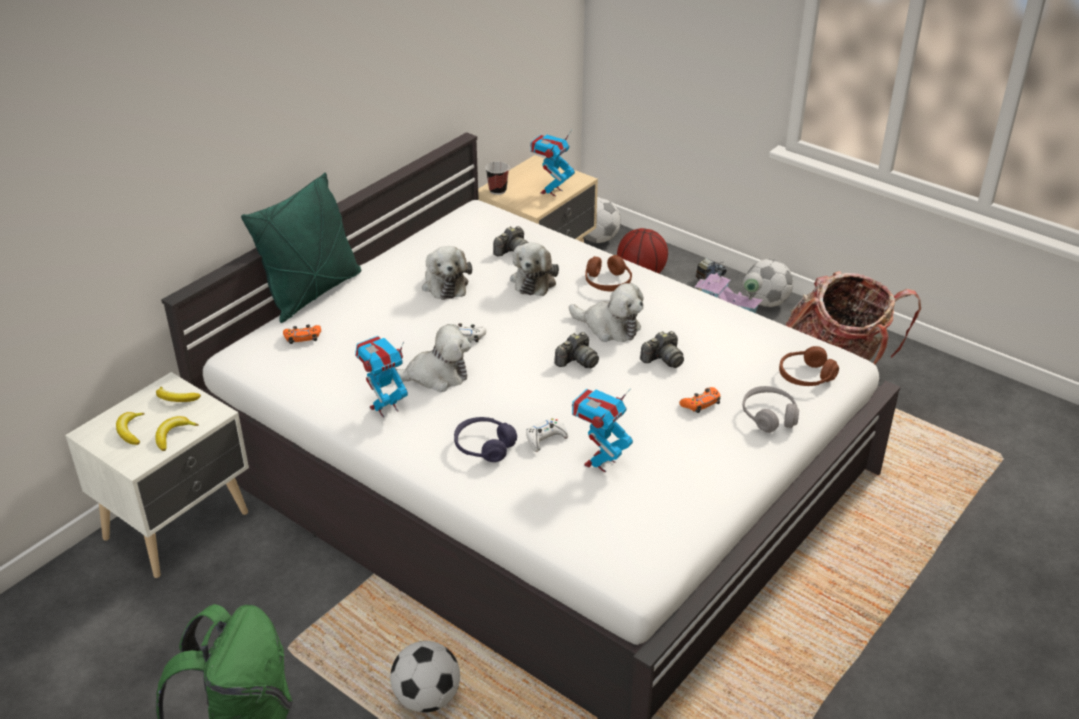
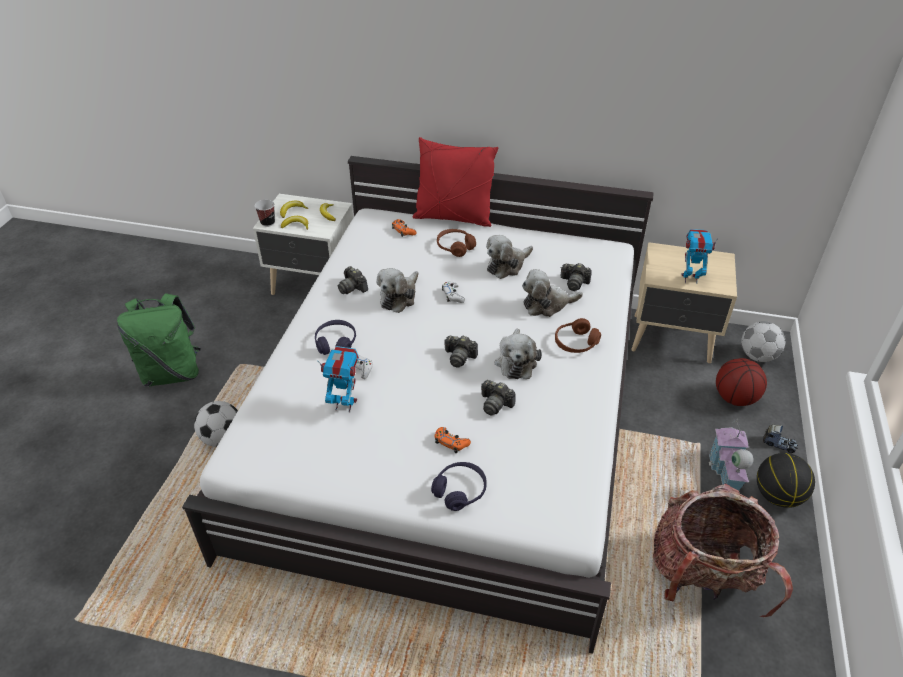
camera: 65 degrees right, 5 degrees up
(312, 293) = (453, 217): green pillow -> red pillow
(385, 408) = (352, 287): toy robot -> camera
(435, 376) = (399, 297): plush toy -> plush toy turned 60 degrees clockwise
(497, 190) = (662, 252): cup -> cup (268, 223)
(766, 302) = (778, 496): football -> basketball
(769, 416) = (460, 491): grey headphones -> purple headphones
(806, 376) = (534, 503): brown headphones -> brown headphones (455, 247)

